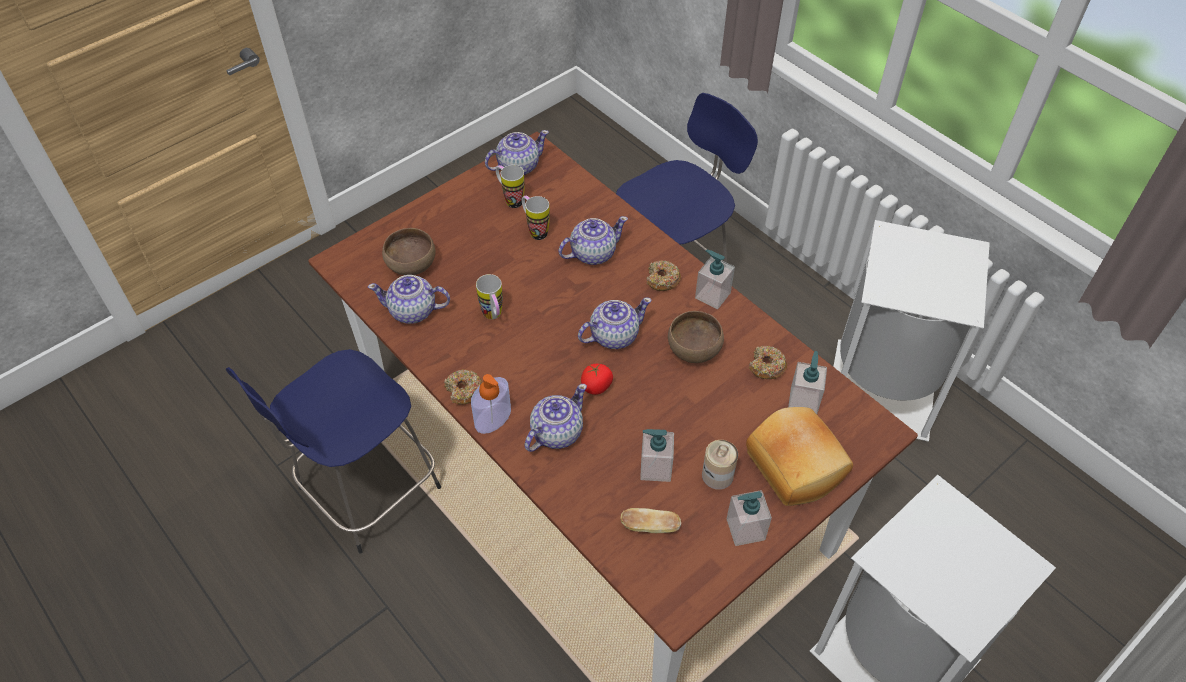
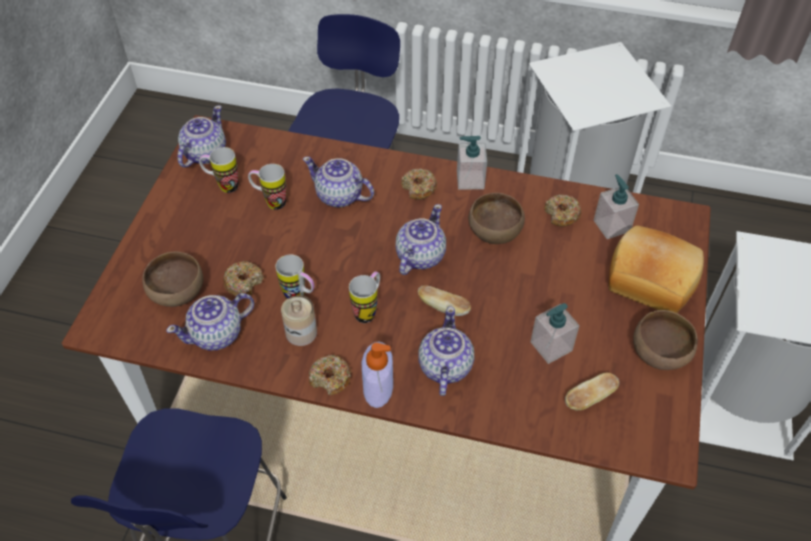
camera: 35 degrees left, 0 degrees up
(463, 283) = (244, 283): none -> donut
(536, 355) = (368, 310): none -> mug
(592, 253) = (339, 196): teapot -> teapot turned 90 degrees counterclockwise
(596, 386) = (443, 307): tomato -> bread
(717, 475) = (602, 323): can -> can (301, 332)
(745, 529) = (660, 353): soap dispenser -> brown bowl

